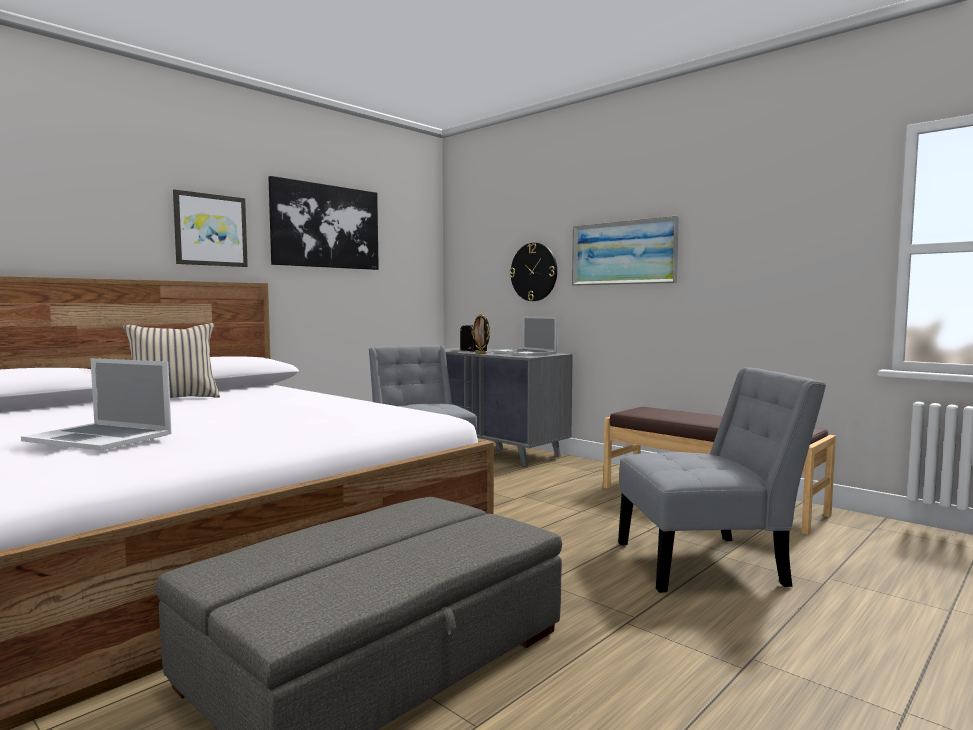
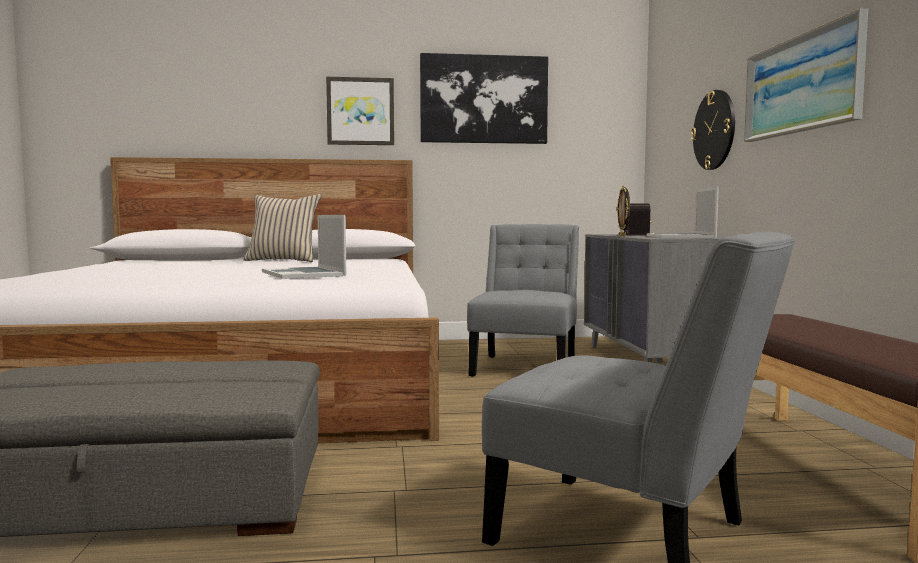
camera: 40 degrees right, 0 degrees up
(100, 437) = (96, 268): laptop -> laptop (304, 274)

